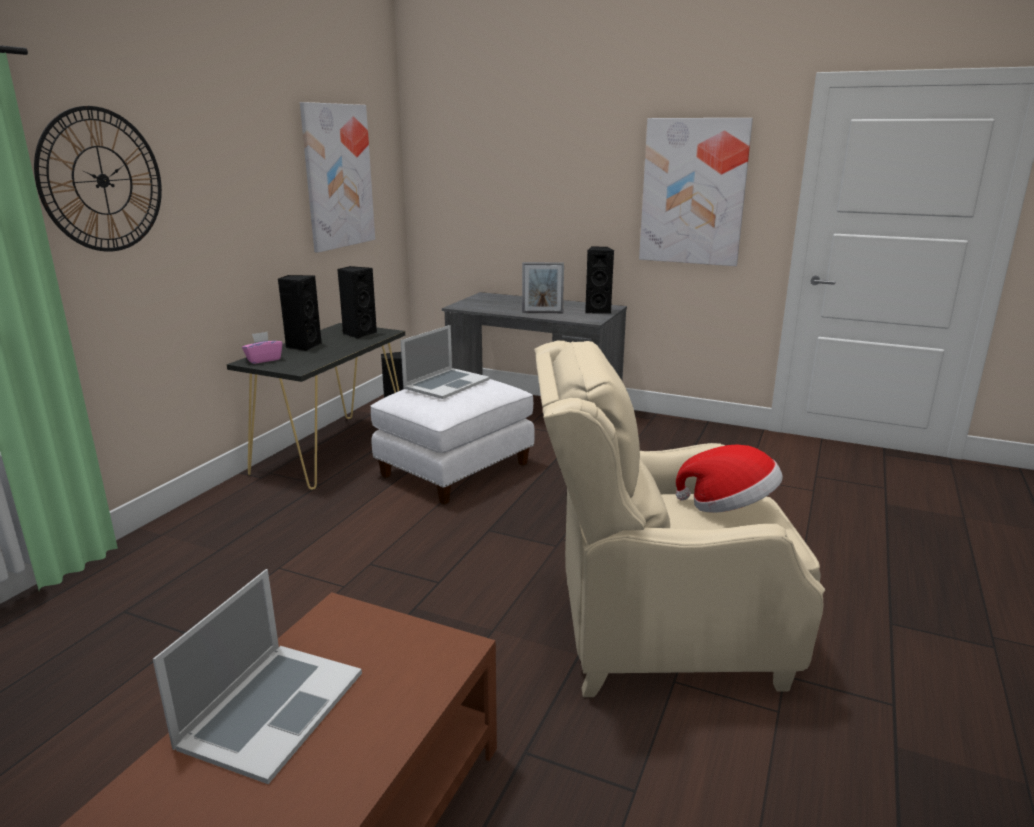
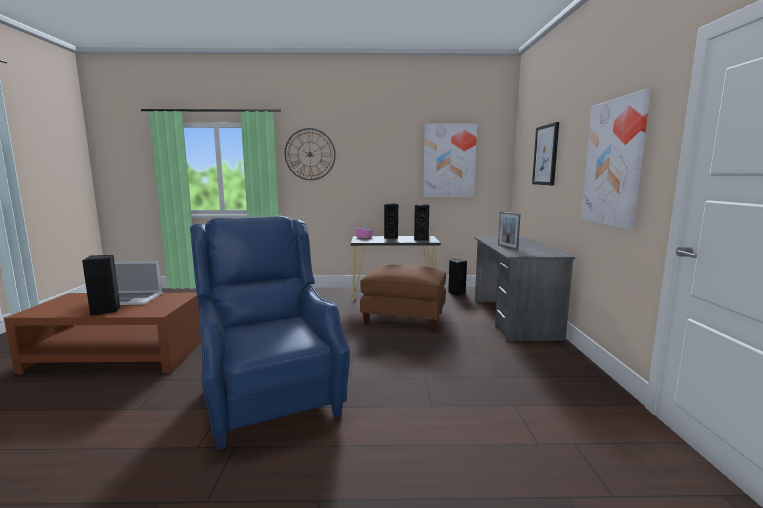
camera: 65 degrees right, 10 degrees down
(446, 383) = (406, 266): laptop -> none
(455, 469) = (405, 317): white ottoman -> brown ottoman
(523, 170) = (546, 155): none -> picture
(597, 311) = (541, 253): black speaker -> black speaker (105, 310)
(657, 631) = (269, 396): beige armchair -> blue armchair
(729, 507) = (289, 335): hat -> none

